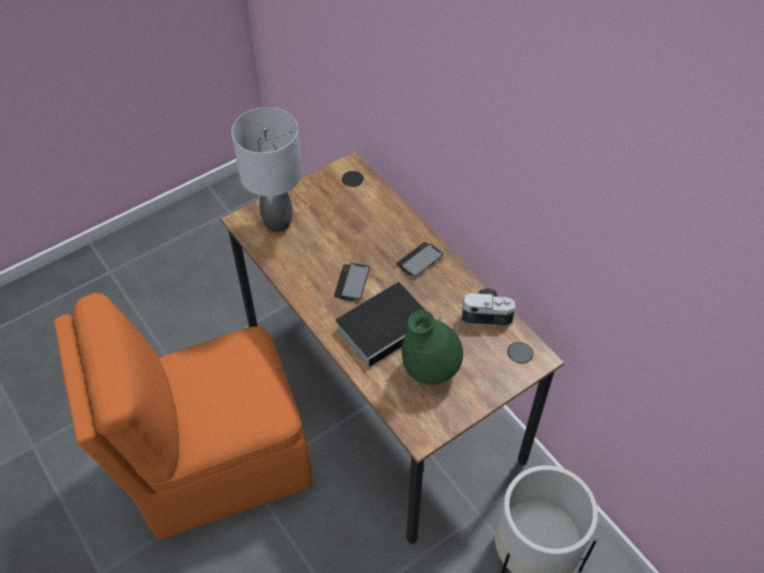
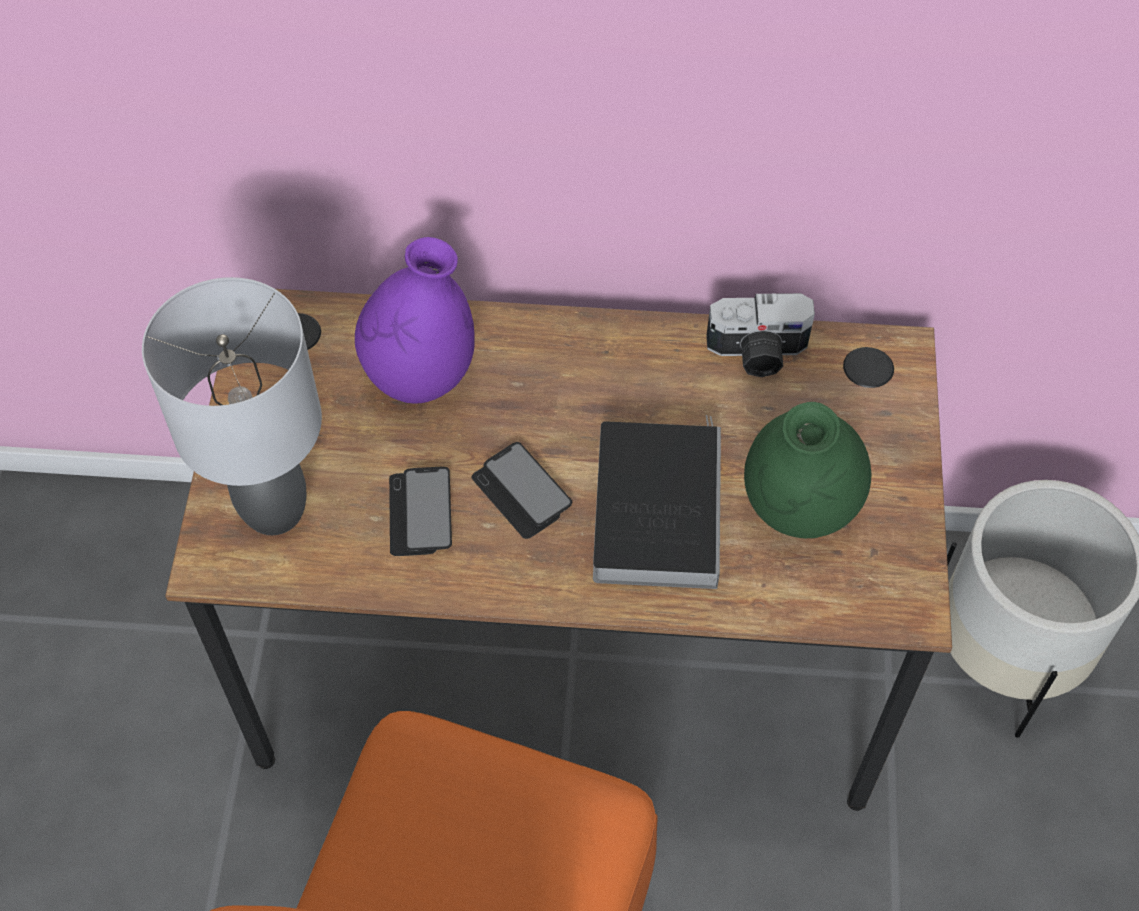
camera: 50 degrees left, 5 degrees up
(370, 222) = (420, 375): none -> purple vase
(419, 260) = (569, 365): phone -> phone (420, 513)
(486, 312) = (757, 353): camera -> camera turned 135 degrees counterclockwise

